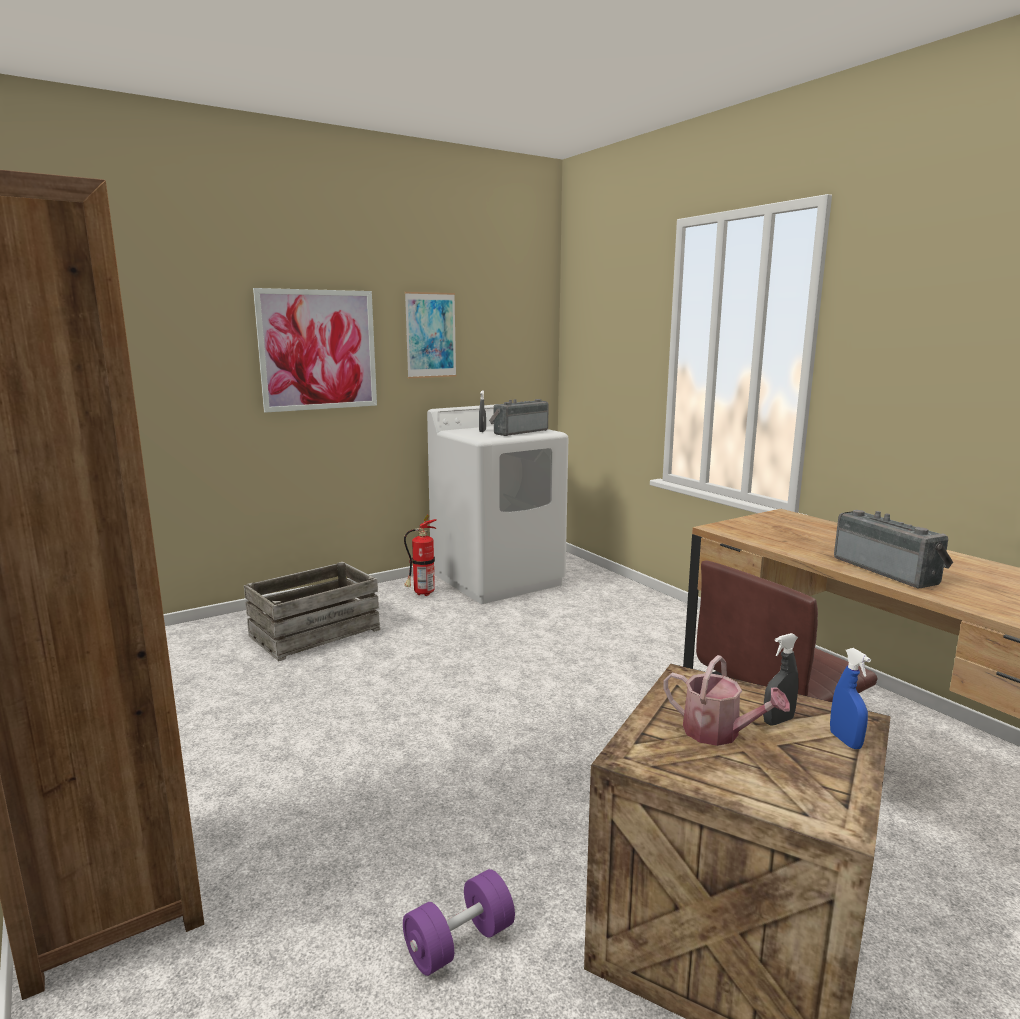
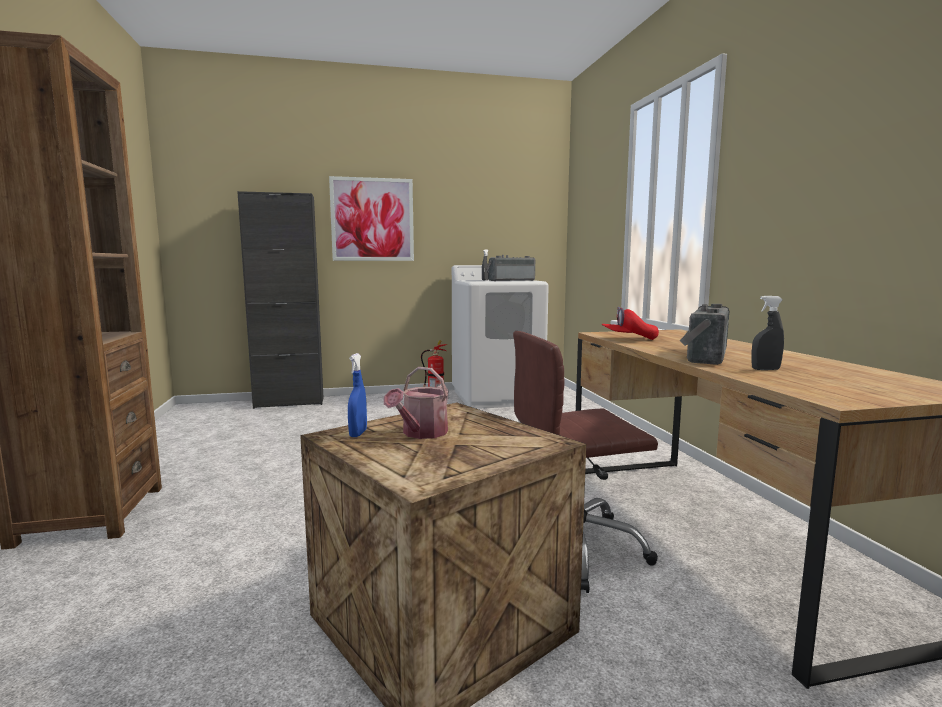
camera: 20 degrees right, 5 degrees down
(218, 626) = (289, 403): none -> black cabinet
(314, 632) = (342, 411): crate -> none
(430, 335) = (458, 212): picture -> none
(459, 942) = (248, 580): purple dumbbell -> none
(719, 733) = (421, 433): watering can -> watering can turned 60 degrees clockwise
(769, 539) = (629, 339): none -> red cap
(778, 721) = (481, 434): grey spray bottle -> grey spray bottle (765, 369)
(845, 741) = (516, 449): blue spray bottle -> blue spray bottle (358, 433)
(888, 570) = (701, 356): radio -> radio turned 150 degrees counterclockwise

